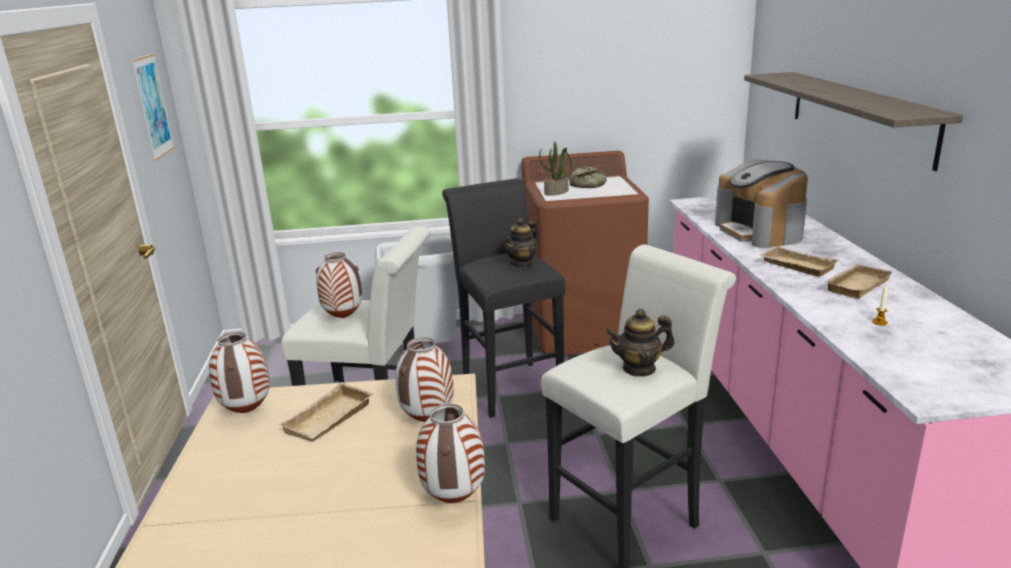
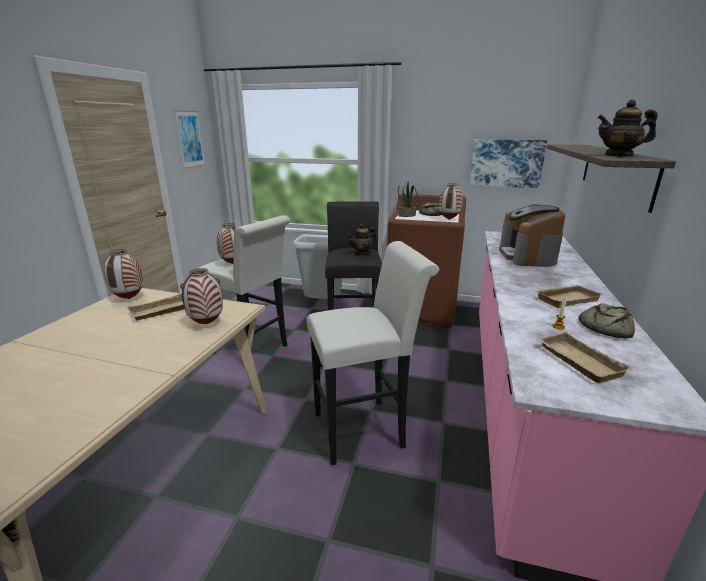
camera: 20 degrees right, 0 degrees up
(453, 499) = (162, 370): vase -> vase (448, 219)
(639, 368) = (363, 323): teapot -> teapot (619, 155)
(671, 97) = (506, 163): none -> picture
(795, 266) = (530, 280): beige tray -> beige tray (576, 361)
(922, 312) = (604, 327): none -> bread

